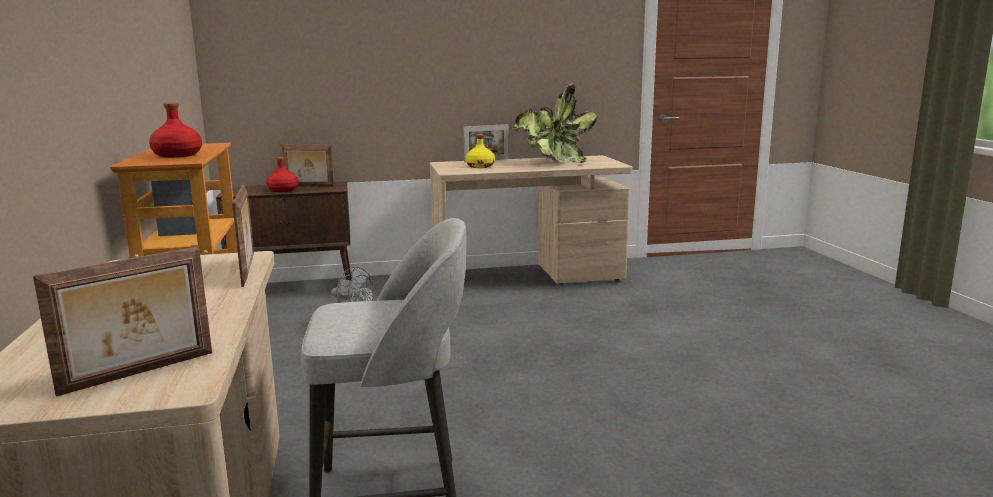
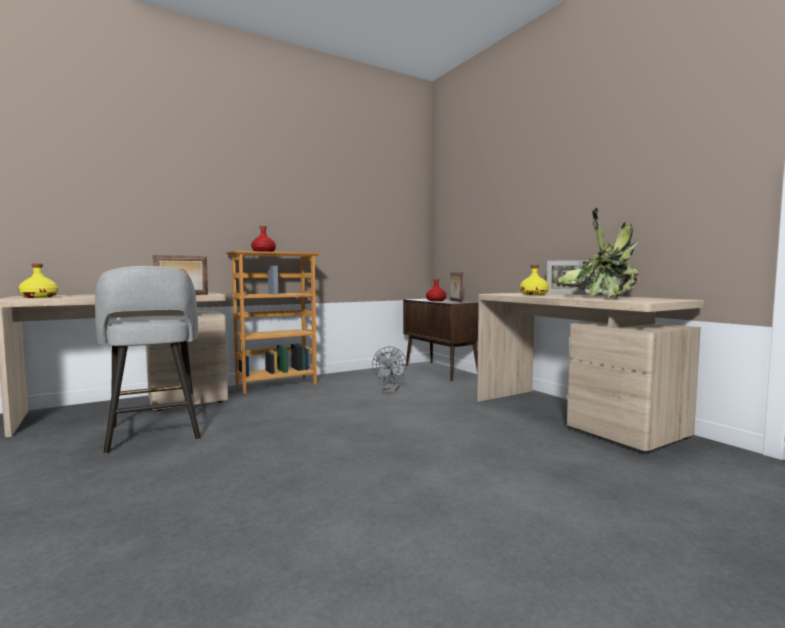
camera: 70 degrees right, 10 degrees down
(139, 373) = (39, 297): picture frame -> yellow bottle

